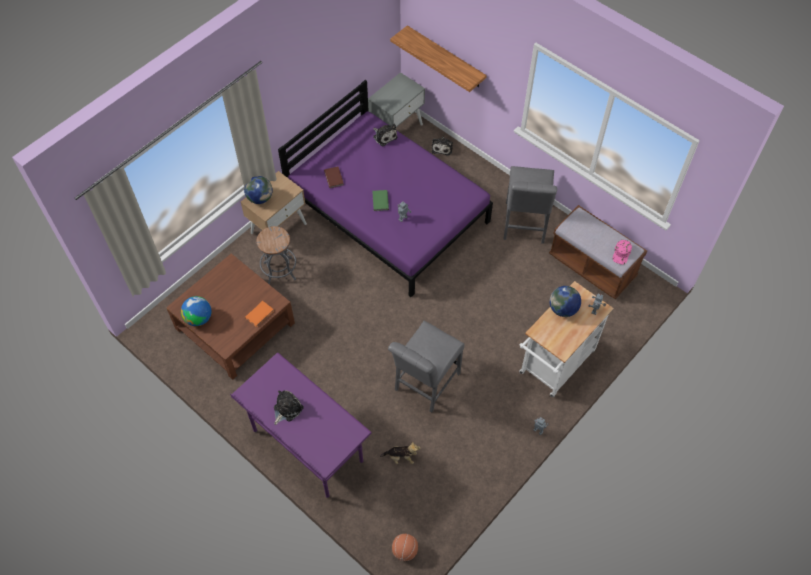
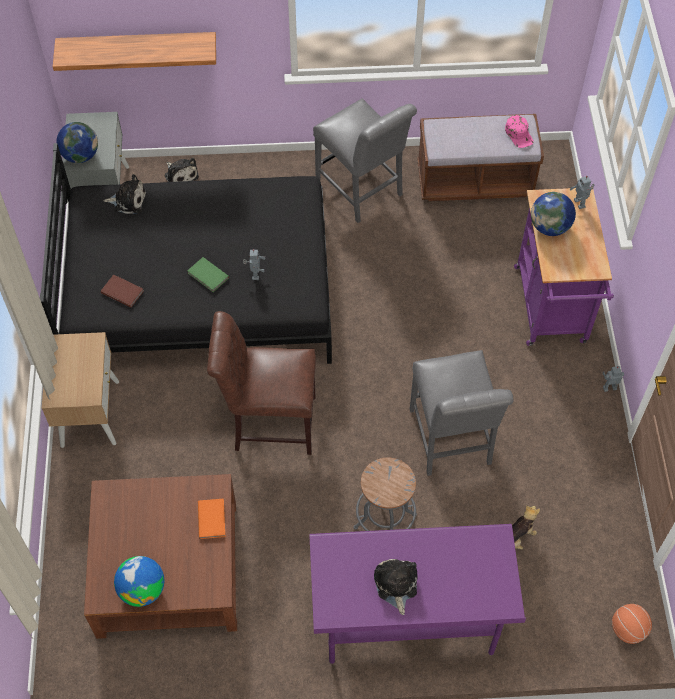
camera: 45 degrees left, 0 degrees up
(260, 198) = (62, 384): globe -> globe (80, 155)
(279, 271) = (148, 460): grey stool -> grey stool (385, 521)
(350, 300) = (269, 422): none -> brown chair
(388, 211) = (200, 291): purple bed -> black bed
(554, 366) = (551, 310): white cart -> purple cart

